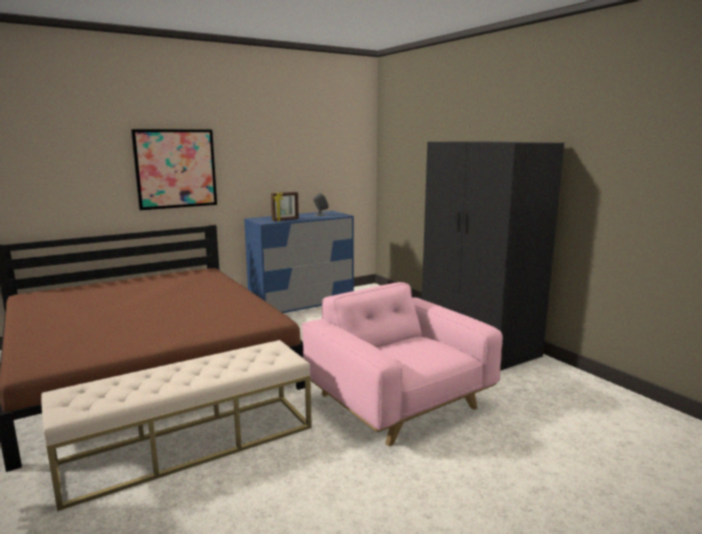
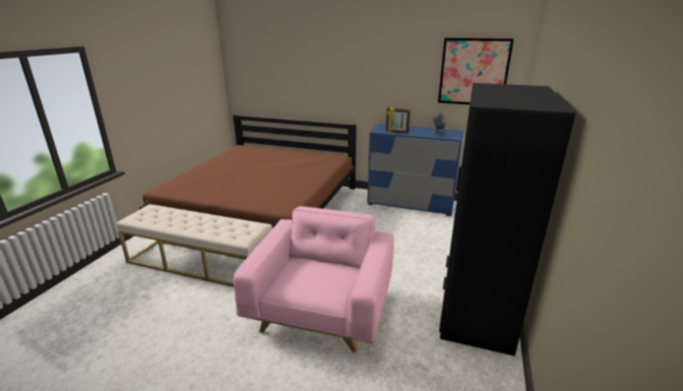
camera: 50 degrees right, 10 degrees up
(175, 168) = (332, 79): picture -> picture (473, 72)

